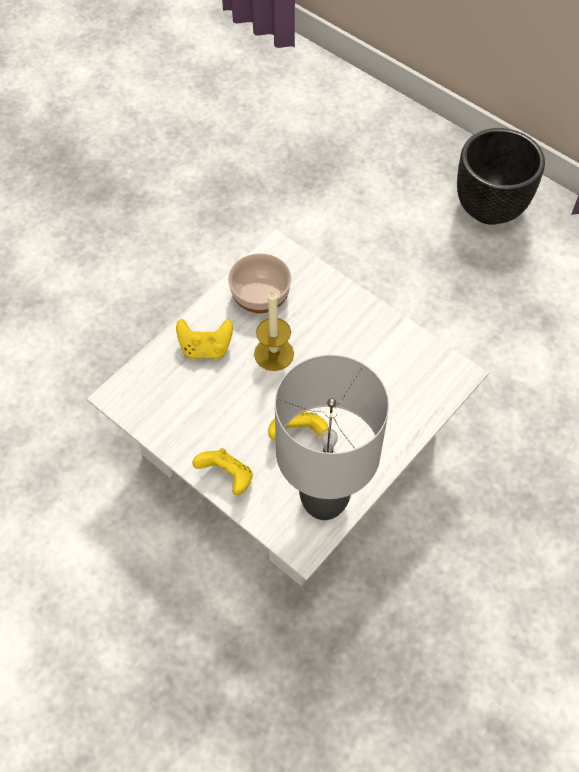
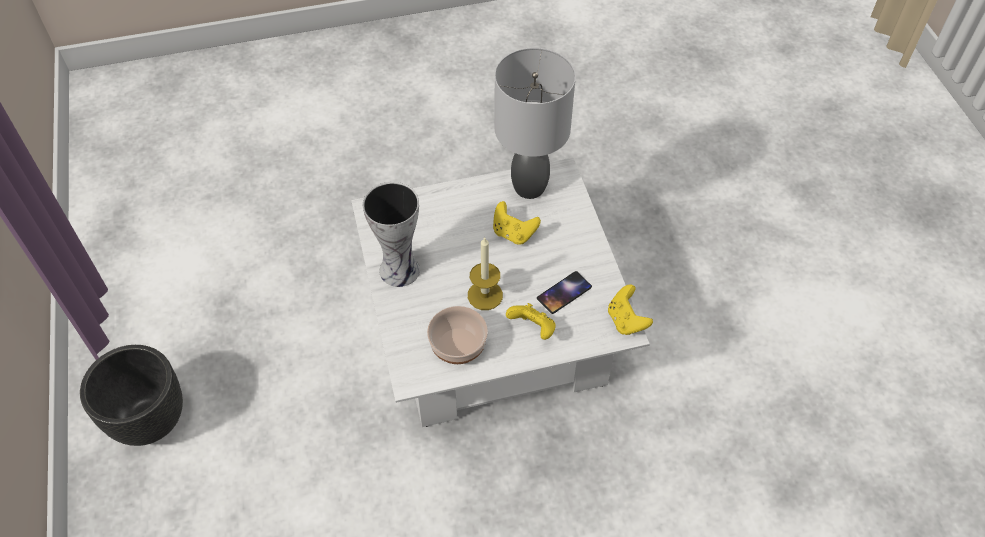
camera: 145 degrees left, 5 degrees down
(200, 400) = (564, 293): none -> phone
(227, 478) = (581, 233): yellow game controller -> yellow game controller (626, 321)
(372, 333) = (401, 268): none -> vase

